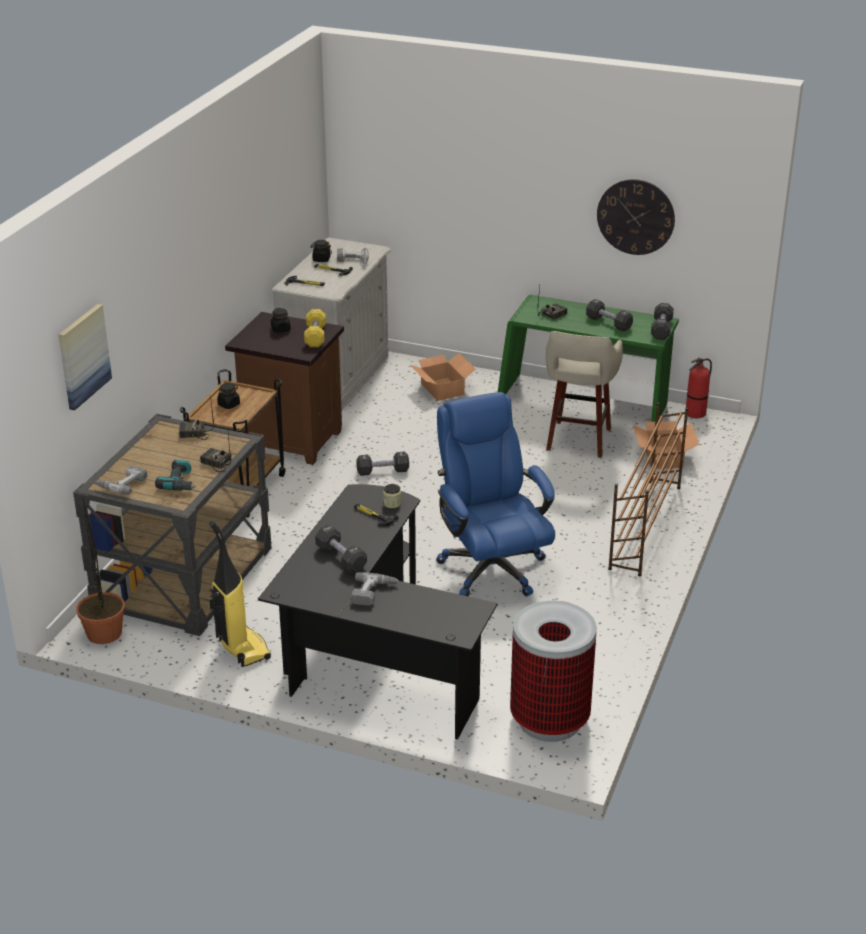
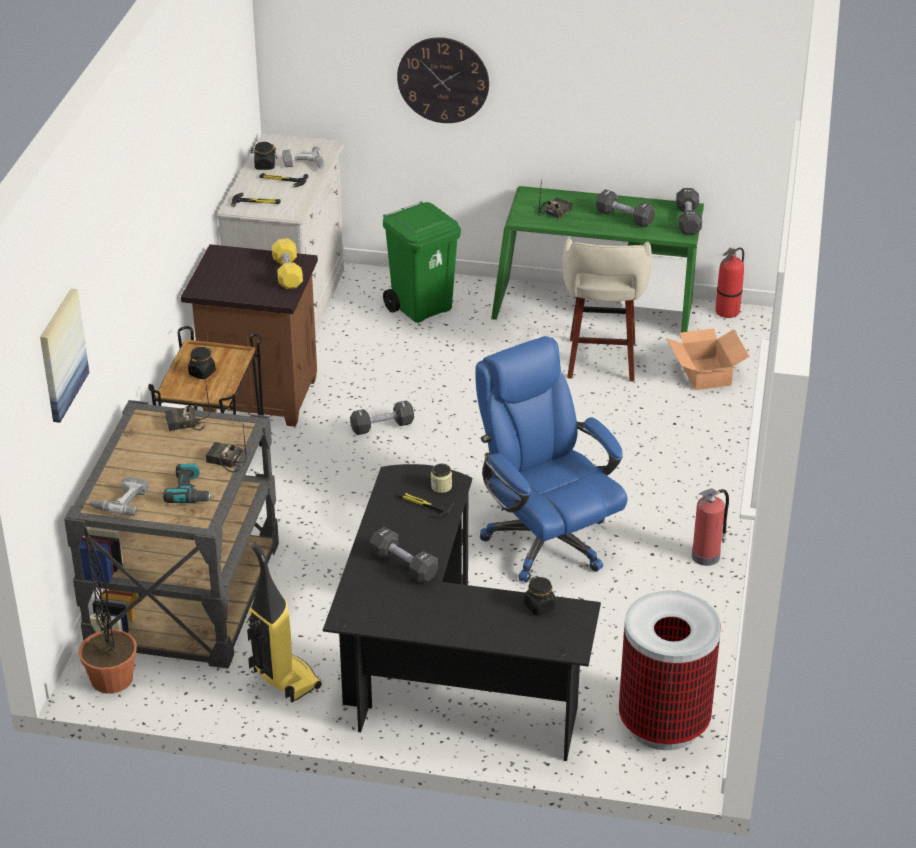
camera: 10 degrees left, 5 degrees up
(281, 329) = (242, 267): black jar -> black jar (539, 606)
(373, 593) = (456, 606): power drill -> none
(442, 389) = (422, 307): cardboard box -> green trash can
(625, 594) = (707, 555): none -> fire extinguisher
(635, 217) = (649, 89): wall clock -> wall clock (443, 80)
(645, 527) = (707, 467): brown shoe rack -> none

